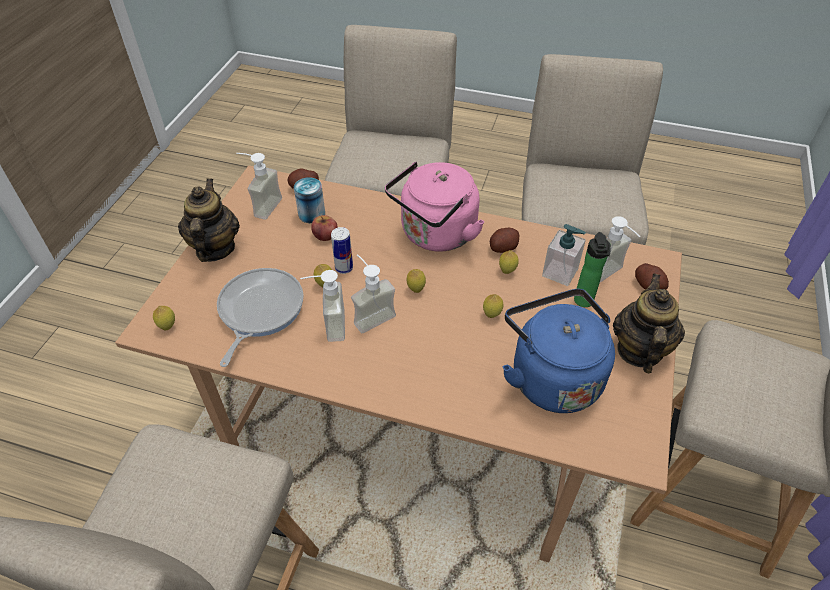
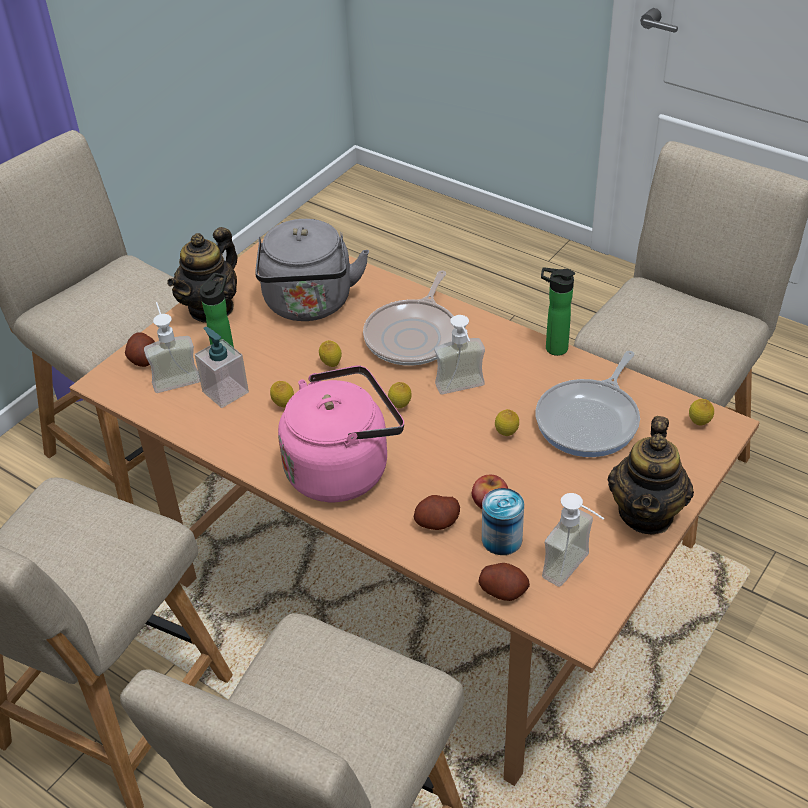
camera: 160 degrees left, 5 degrees down
(300, 378) = (552, 348): none -> bottle
(327, 326) = (514, 389): soap dispenser -> none
(344, 268) = (477, 450): can -> none
(434, 362) = (414, 336): none -> frying pan
(503, 247) = (268, 434): potato -> potato (437, 522)
(551, 376) = (309, 305): blue kettle -> grey kettle

